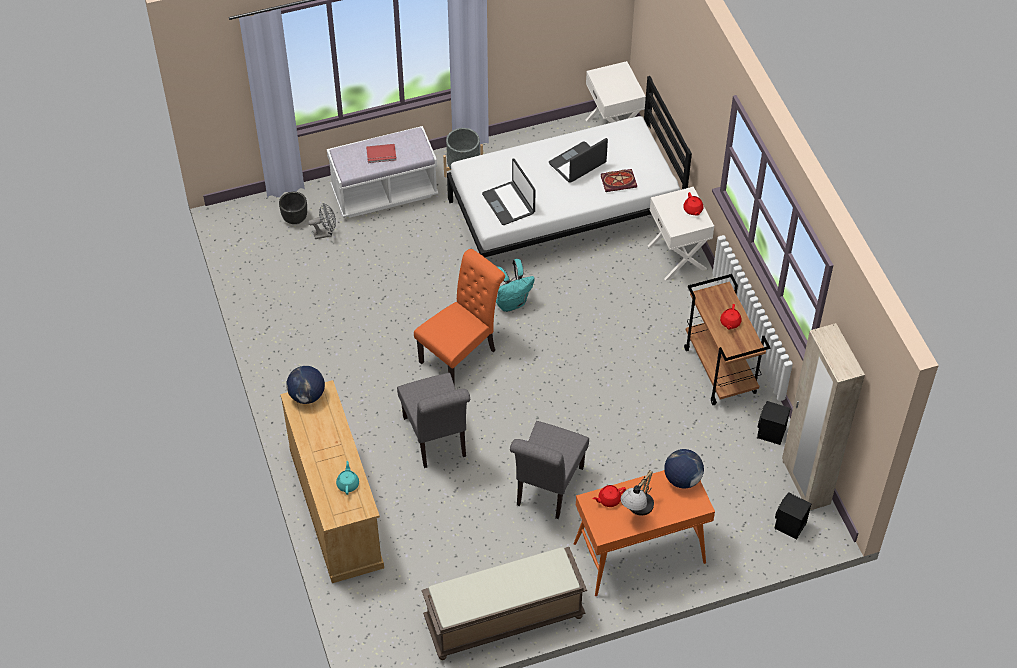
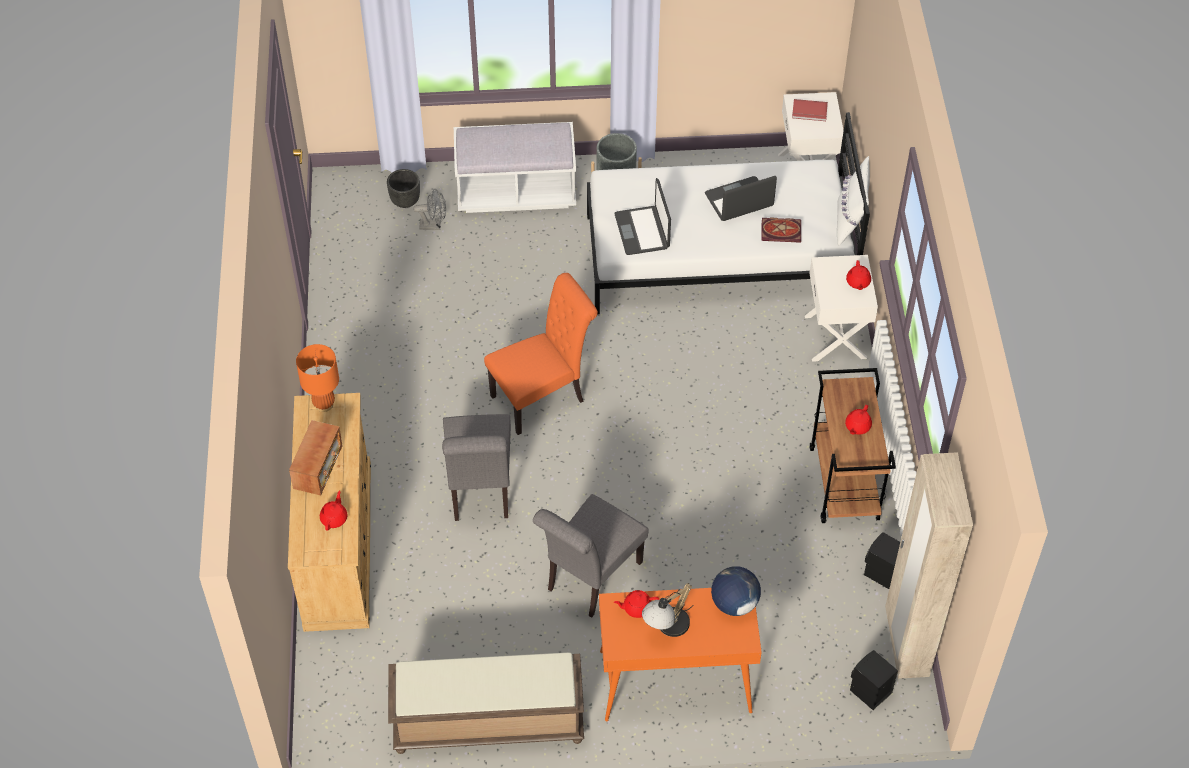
camera: 15 degrees right, 0 degrees up
(307, 395) = (324, 404): globe -> orange table lamp
(320, 447) = (318, 468): none -> radio
(348, 484) = (334, 518): turquoise teapot -> red teapot
(381, 155) = (513, 146): red book -> red book (809, 112)
(511, 302) = (621, 349): turquoise backpack -> none
(669, 163) = (849, 222): none -> white pillow

